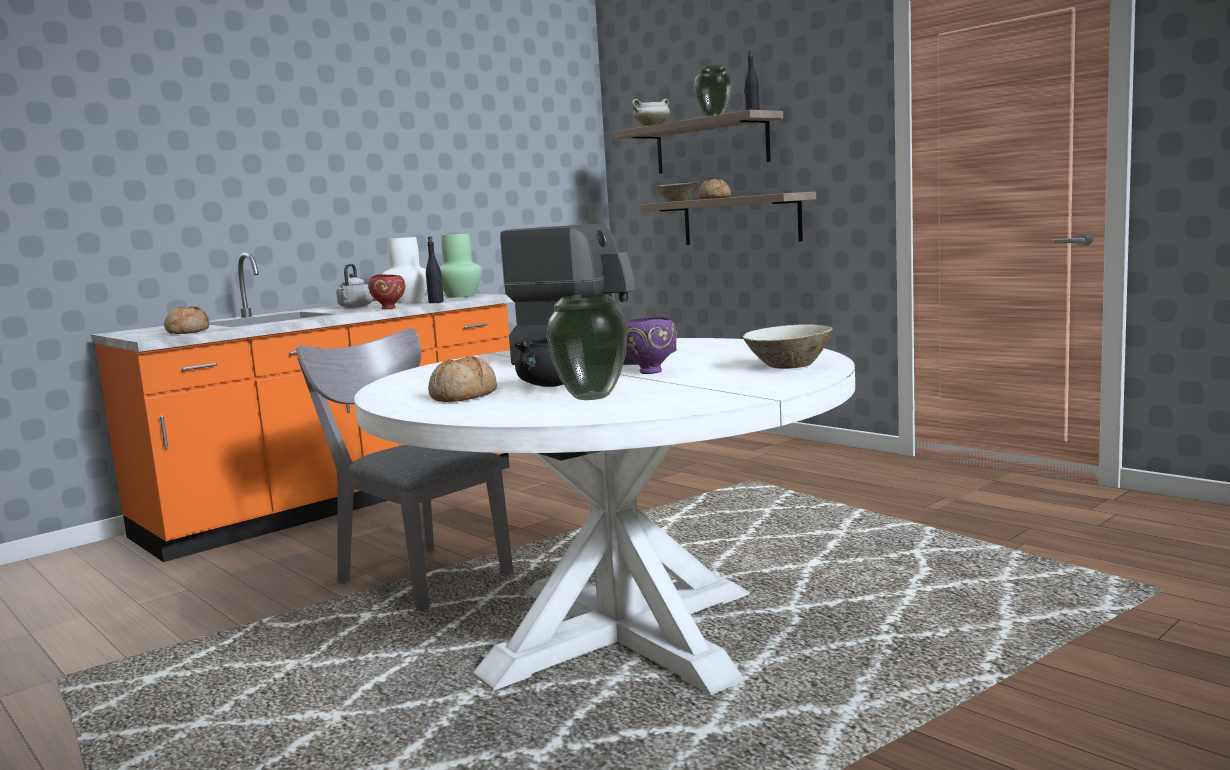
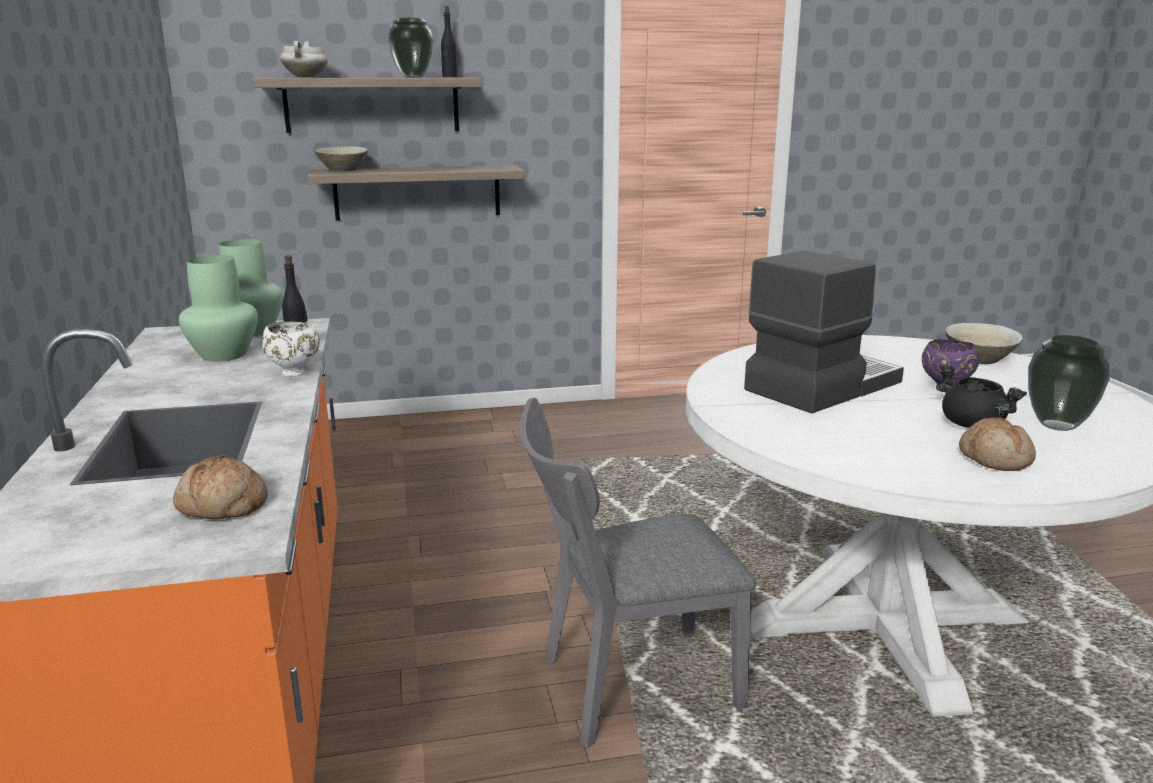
camera: 60 degrees left, 10 degrees up
(354, 307) = (190, 382): grey kettle -> none
(389, 308) = (295, 373): red bowl -> white bowl
(408, 301) = (225, 355): white vase -> green vase
(714, 198) = (408, 170): bread -> none

